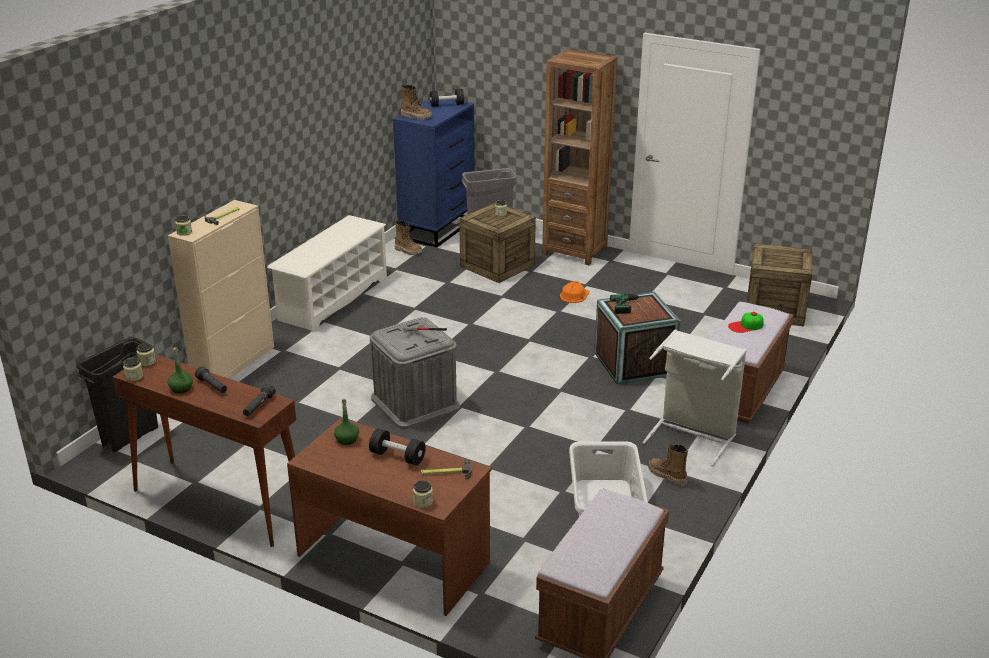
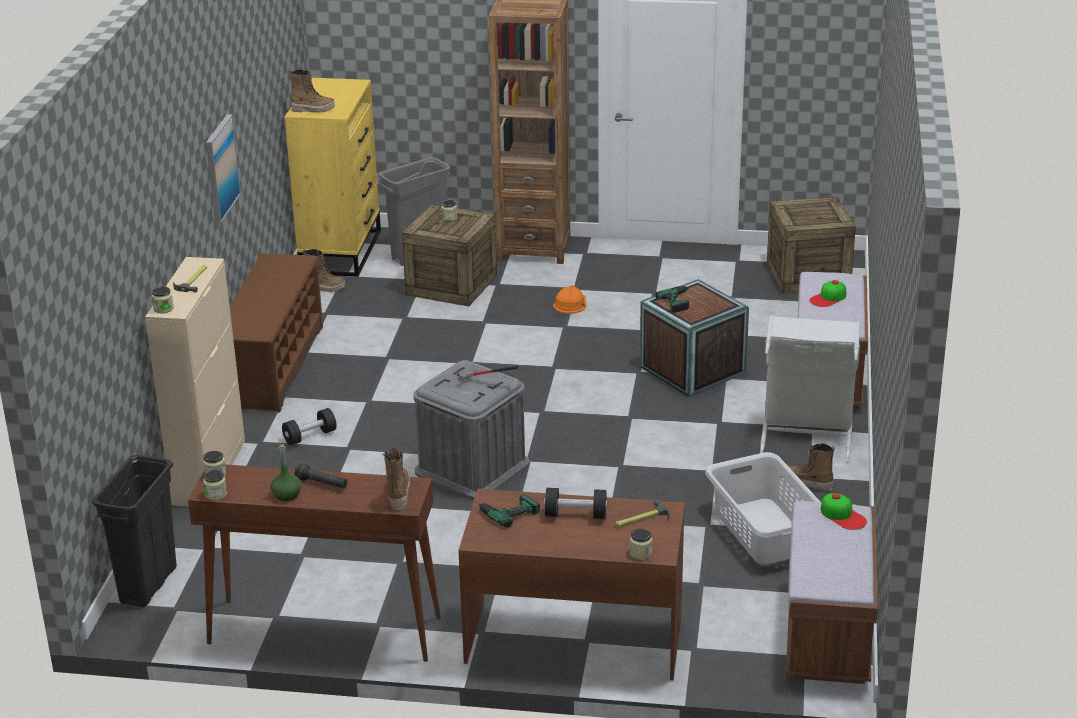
camera: 20 degrees left, 0 degrees up
(259, 406) = (397, 493): black flashlight -> boot
(300, 142) = (221, 168): none -> picture
(333, 298) = (274, 366): white shoe rack -> brown shoe rack
(347, 439) = (504, 510): green bottle -> power drill
(438, 228) = (341, 251): blue dresser -> yellow dresser
(447, 105) = (338, 87): black dumbbell -> black dumbbell (310, 436)
(631, 511) = (843, 515): none -> cap

